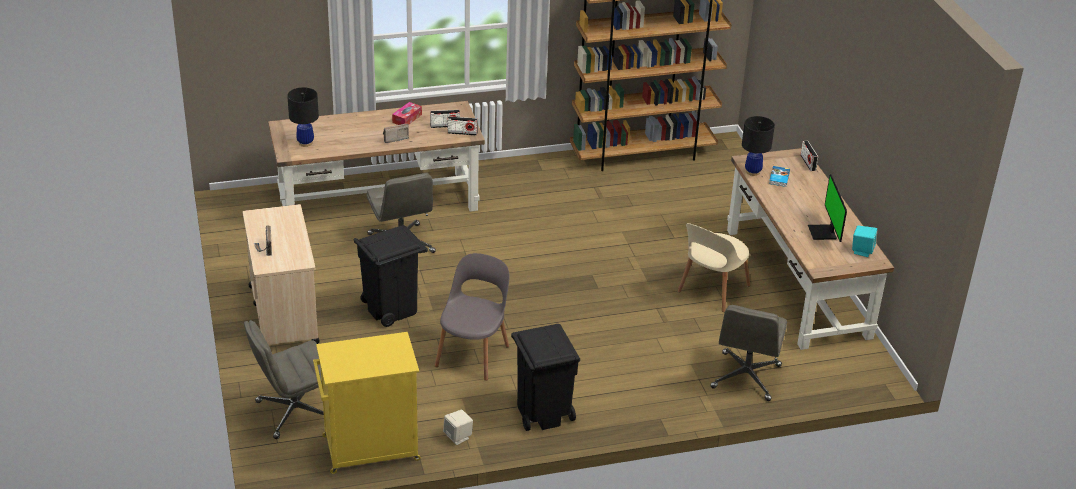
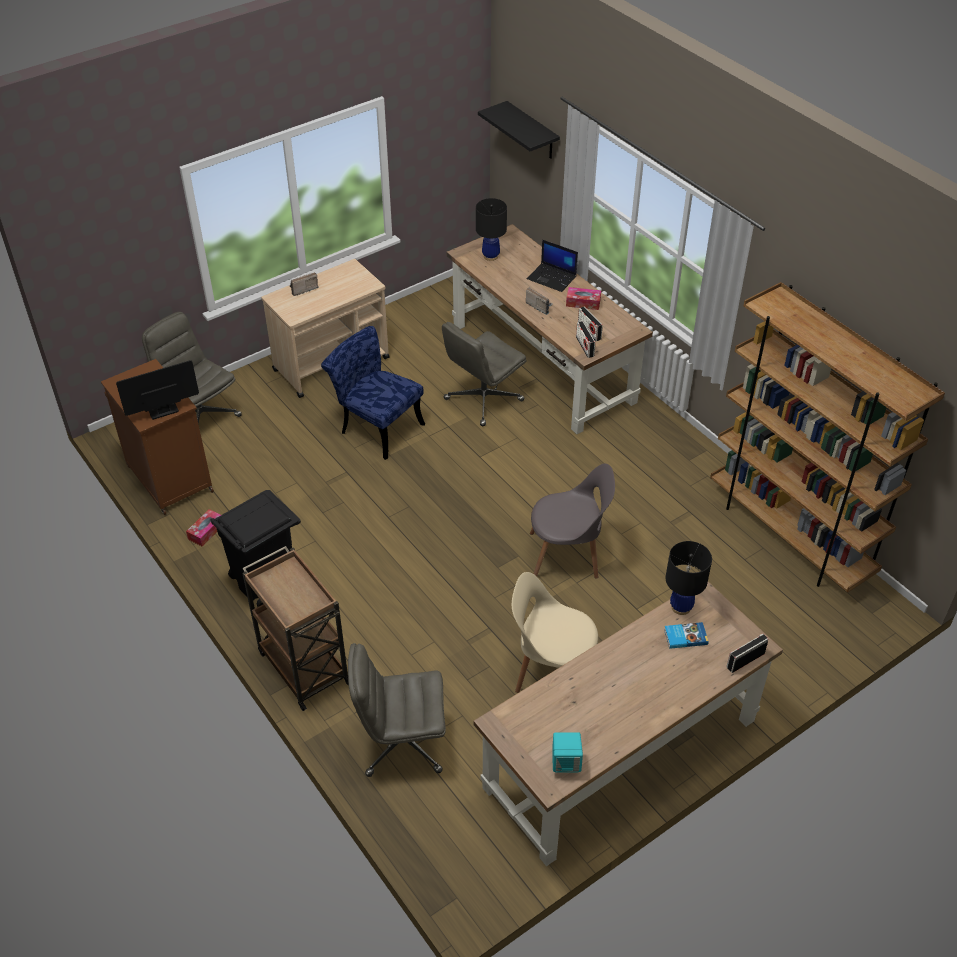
camera: 70 degrees right, 10 degrees up
(263, 27) = (532, 131): none -> black shelf
(362, 123) = (552, 278): none -> laptop
(368, 448) = (168, 478): yellow cabinet -> brown cabinet
(391, 308) = (376, 426): black trash can -> blue chair
(458, 437) = (206, 531): beige speaker -> tissue box
(473, 354) = (335, 504): grey chair -> grey chair (567, 555)
(647, 411) = (303, 666): none -> brown cart
(823, 233) = (584, 711): monitor -> monitor (162, 409)

